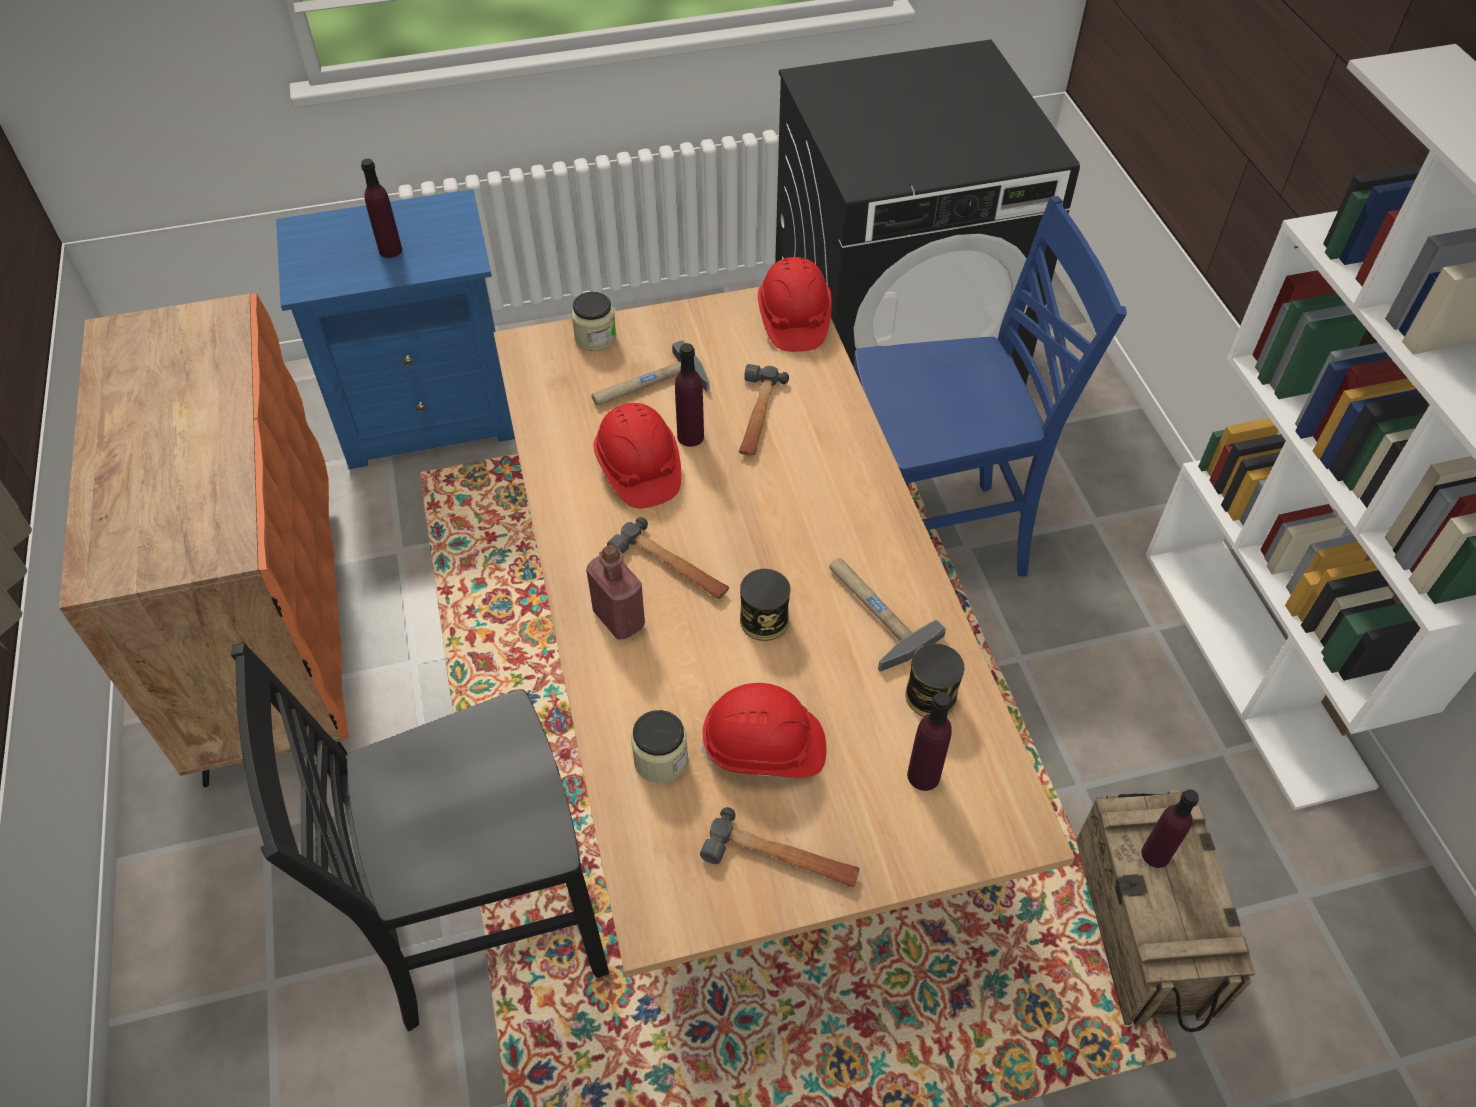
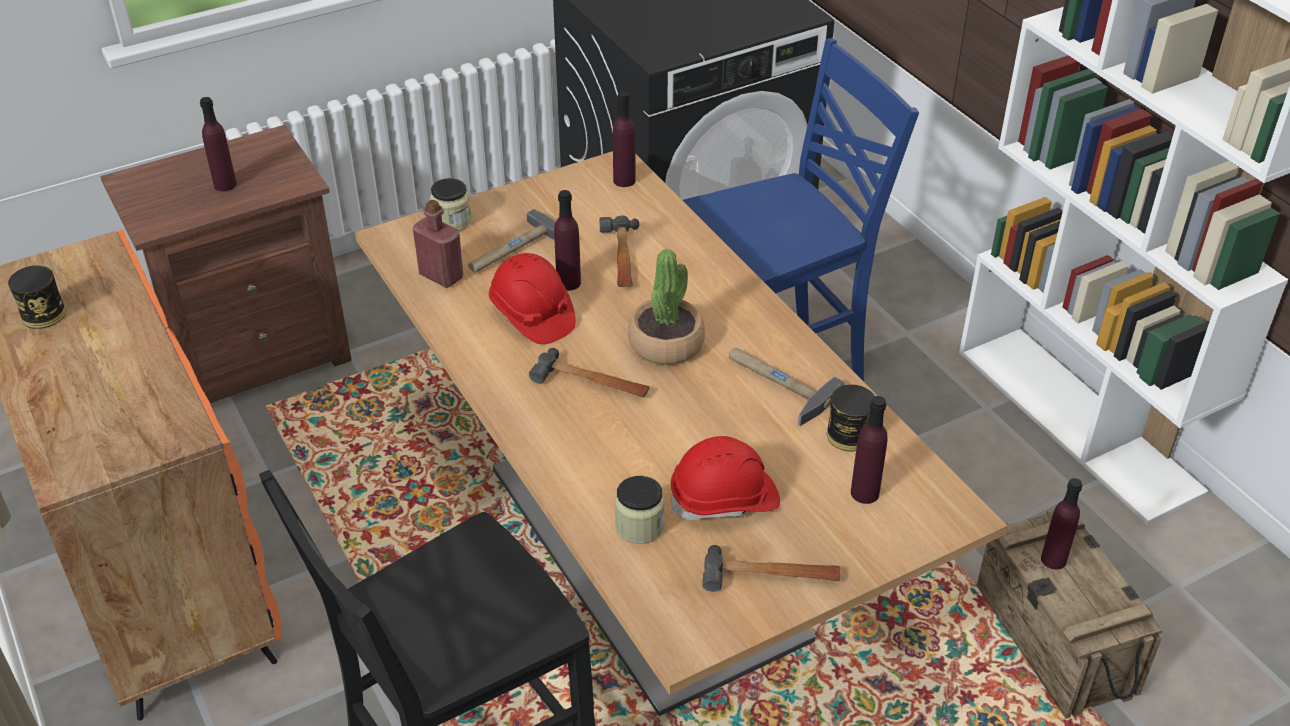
camera: 15 degrees left, 10 degrees down
(429, 414) = (256, 354): blue nightstand -> brown nightstand
(619, 618) = (560, 430): red bottle -> red bottle (441, 276)
(764, 620) = (687, 407): can -> can (43, 314)
(768, 535) = (666, 344): none -> potted plant
(793, 320) = (624, 180): red hard hat -> purple bottle

